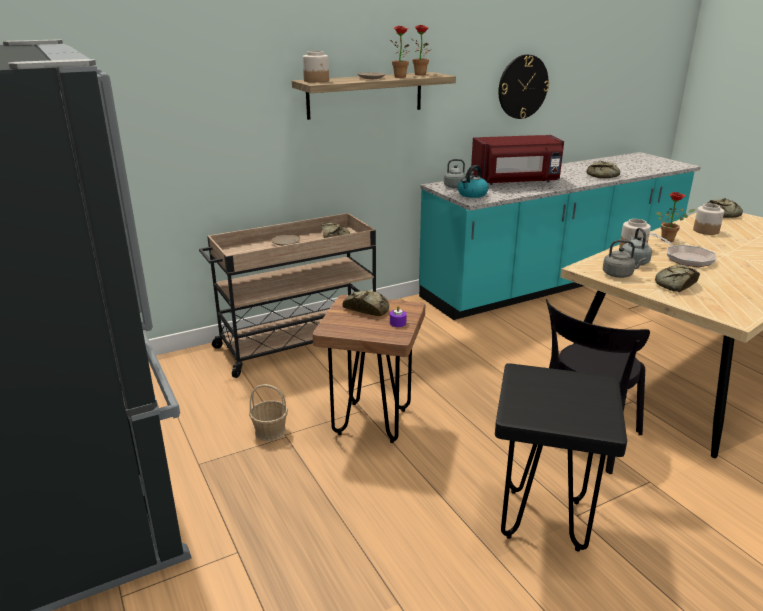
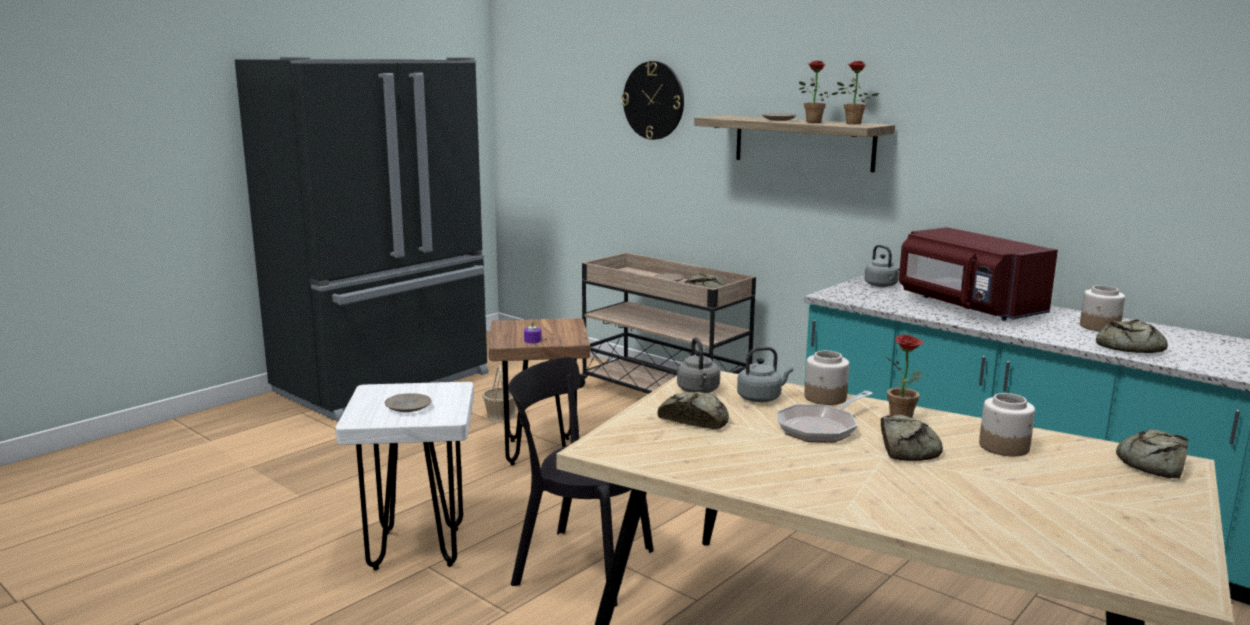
camera: 70 degrees right, 10 degrees down
(316, 81) = (729, 116): jar -> jar (1100, 327)
(367, 308) = (557, 328): bread -> bread (906, 447)
(472, 194) = (856, 293): kettle -> none
(522, 87) = (1064, 167): wall clock -> wall clock (653, 100)
(543, 519) = (417, 548): black stool -> white stool
(574, 400) = (408, 408): none -> beige plate

